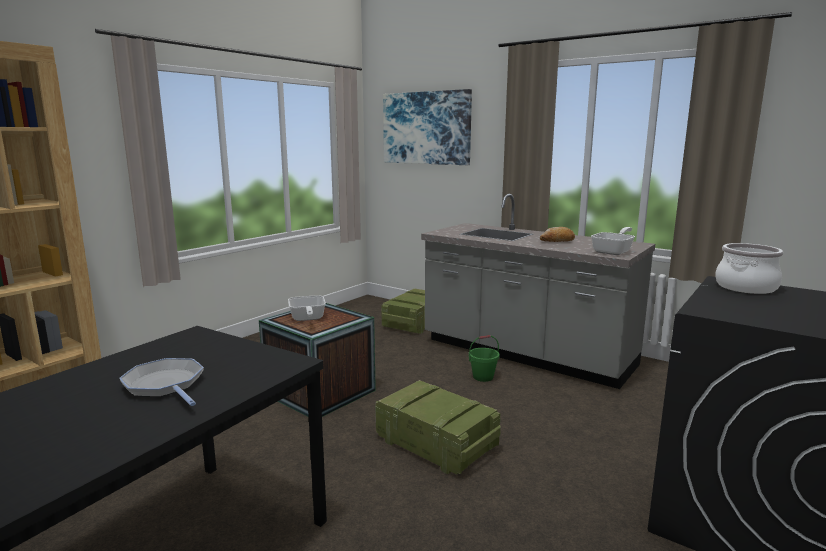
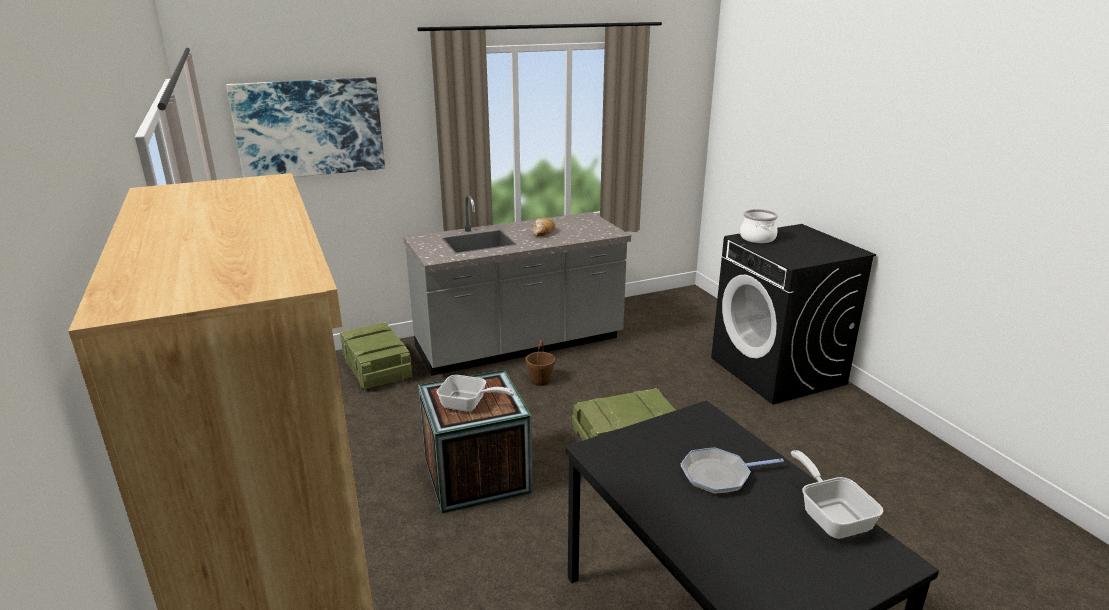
camera: 60 degrees left, 10 degrees up
(483, 377) = (540, 380): green bucket -> brown bucket
(614, 251) = (601, 230): frying pan -> frying pan (831, 515)

